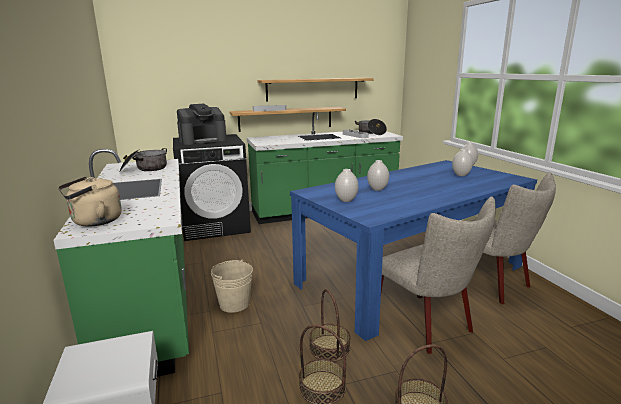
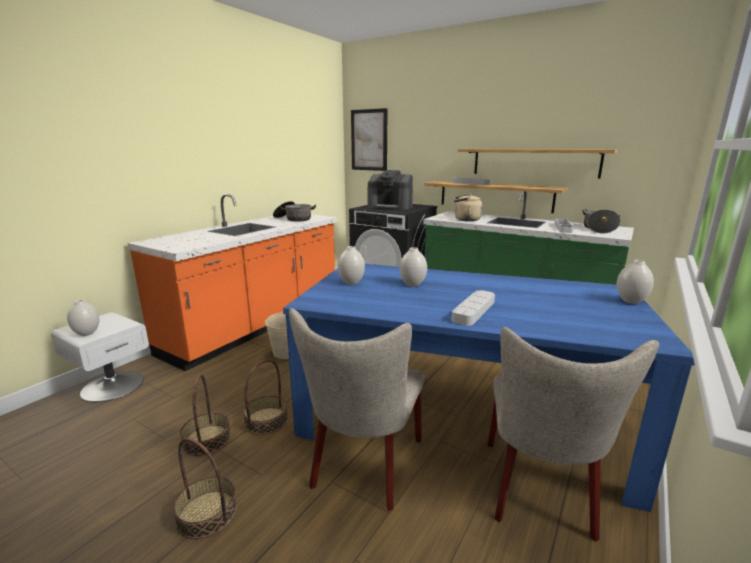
camera: 50 degrees right, 0 degrees up
(94, 222) = (164, 240): beige kettle -> beige kettle (465, 220)
(144, 73) = (369, 140): none -> picture
(152, 302) = (258, 326): green counter -> orange counter
(443, 190) = (474, 311): none -> grey tray
(460, 175) = (572, 306): white vase -> white vase (87, 333)

